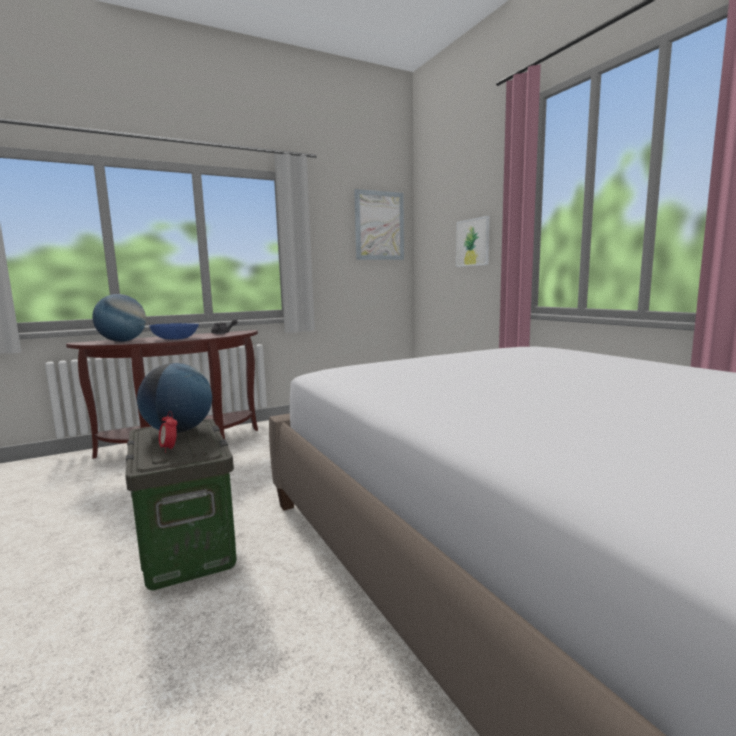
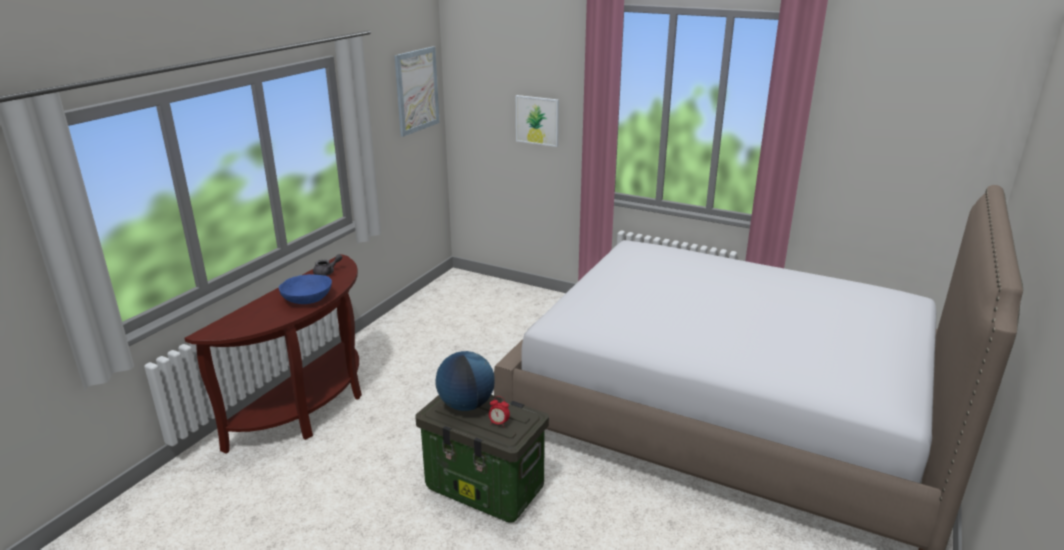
camera: 35 degrees left, 15 degrees up
(122, 341) = (256, 319): globe -> none

